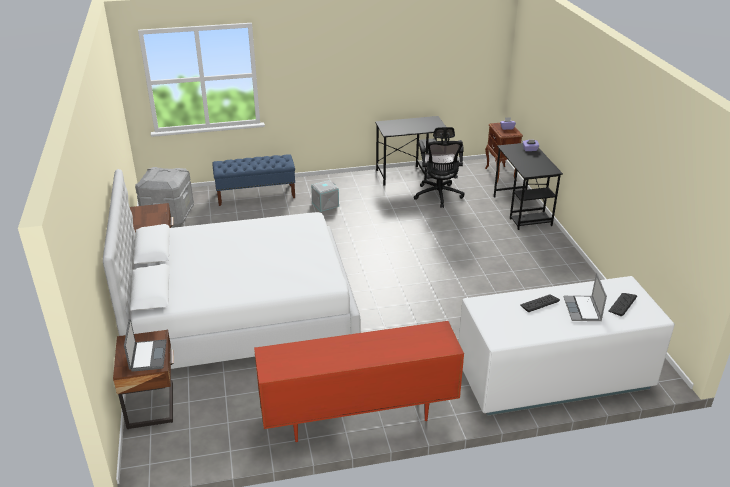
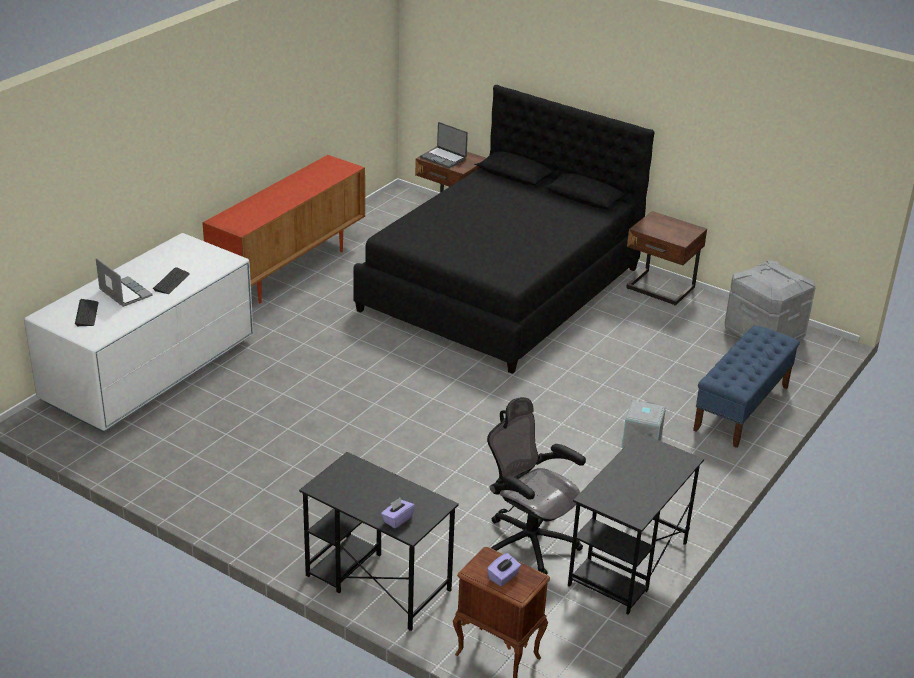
camera: 135 degrees right, 0 degrees up
(241, 314) = (501, 289): white bed -> black bed

